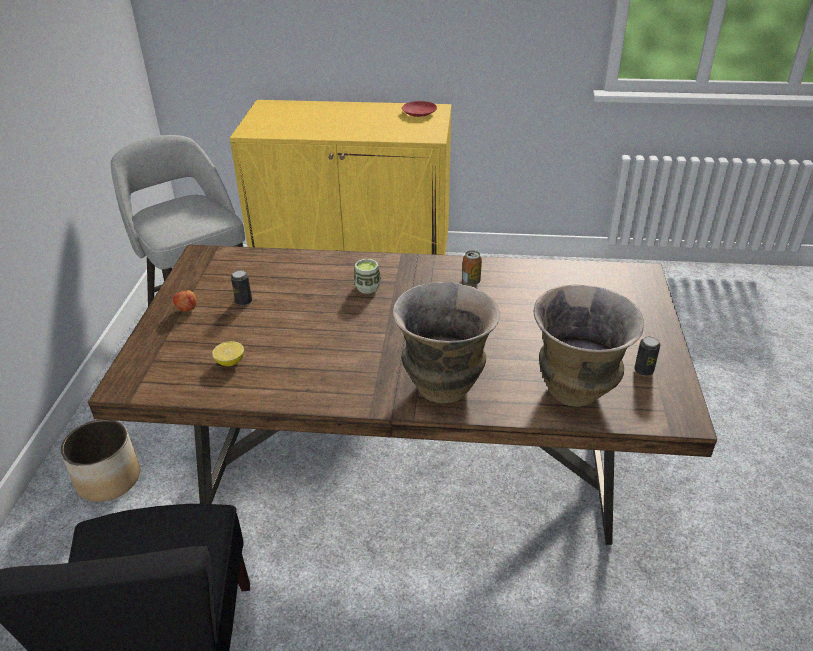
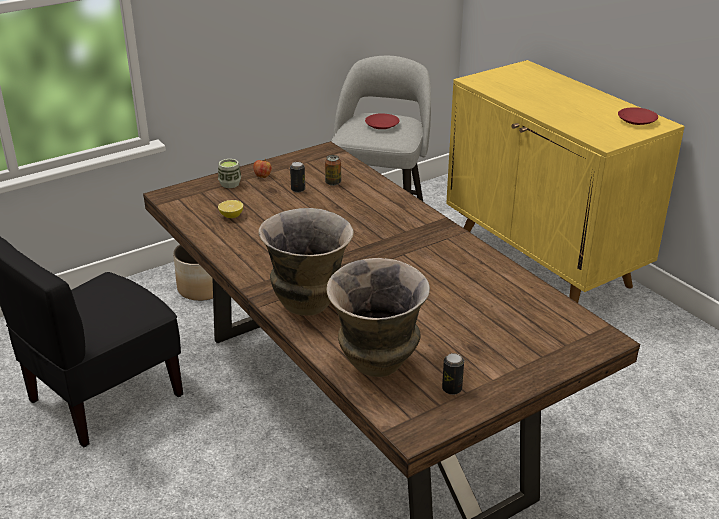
camera: 50 degrees right, 5 degrees down
(182, 213) = (382, 125): none -> red plate
(367, 287) = (380, 224): cup -> cup (230, 184)
(471, 281) = (455, 261): can -> can (333, 183)

